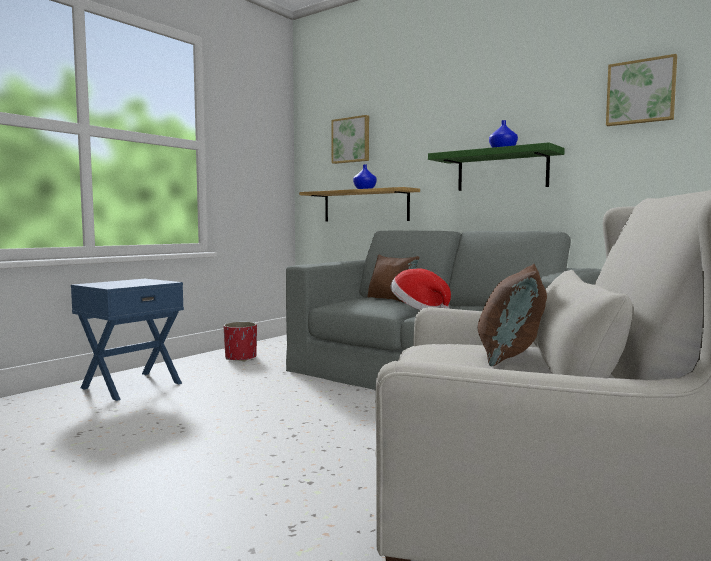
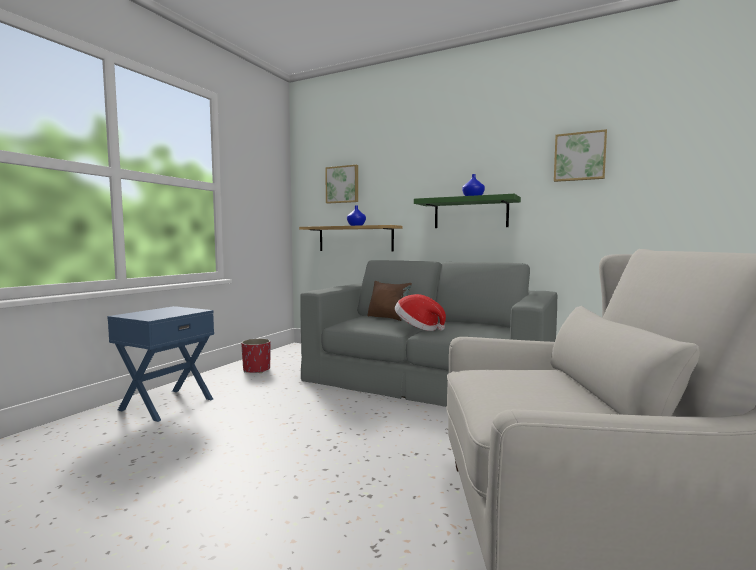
camera: 10 degrees left, 0 degrees up
(511, 356) = (550, 382): brown pillow -> none

